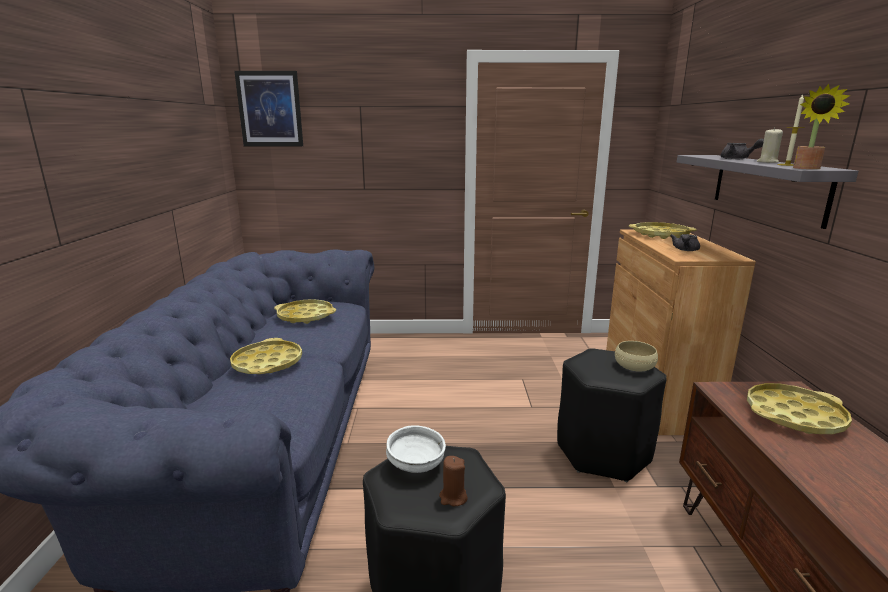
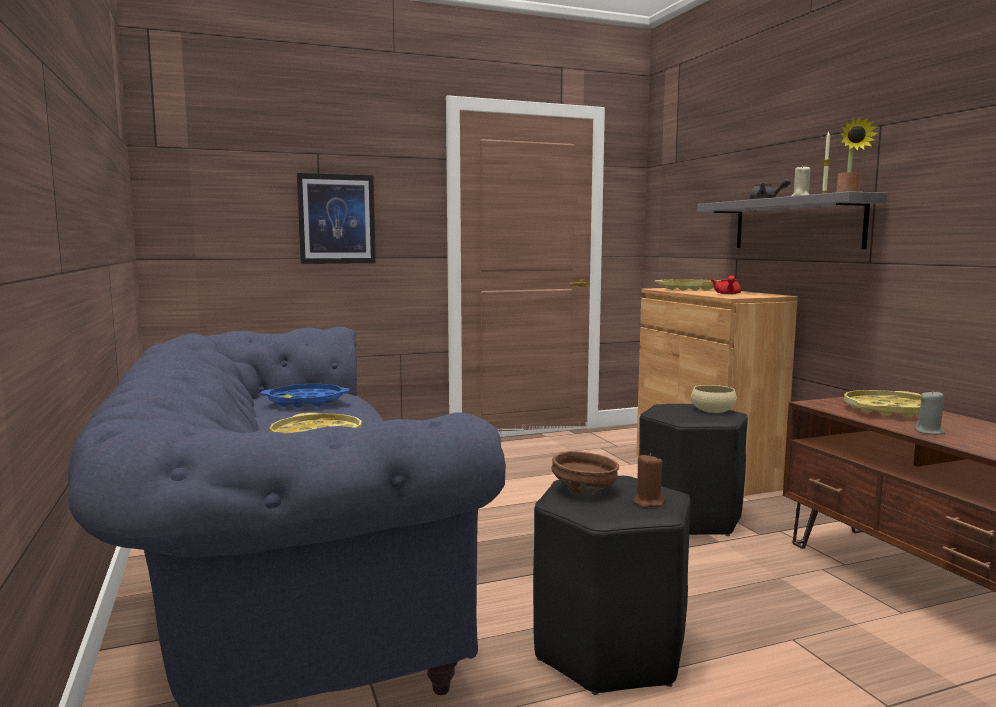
camera: 20 degrees left, 10 degrees down
(270, 109) = (195, 152): picture -> picture (336, 219)
(305, 316) = (306, 401): yellow tray -> blue tray
(416, 466) = (585, 490): white bowl -> brown bowl
(685, 250) = (727, 294): grey teapot -> red teapot
(810, 466) = (929, 432): none -> grey candle

